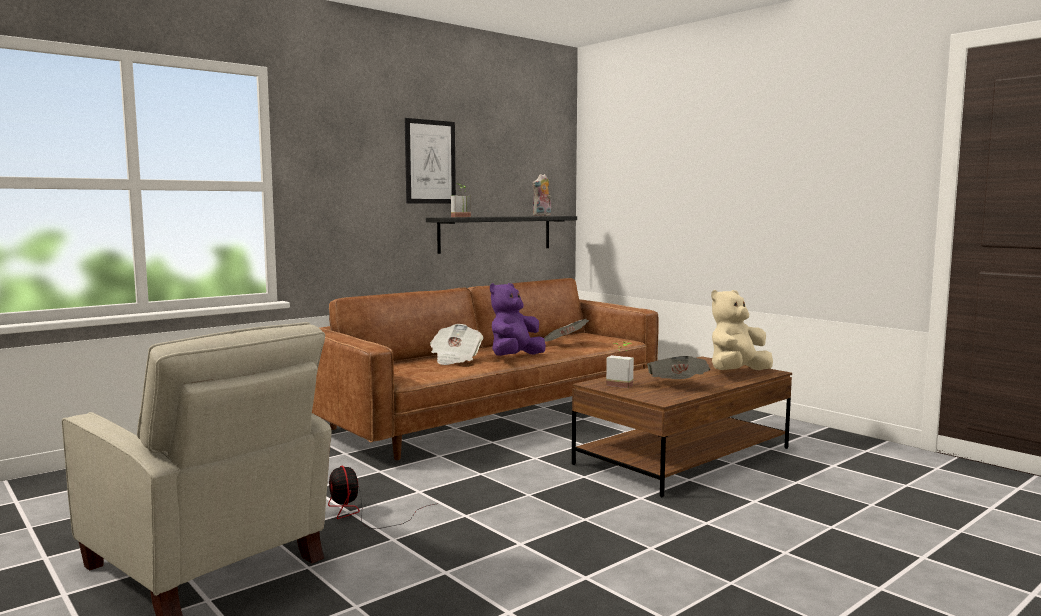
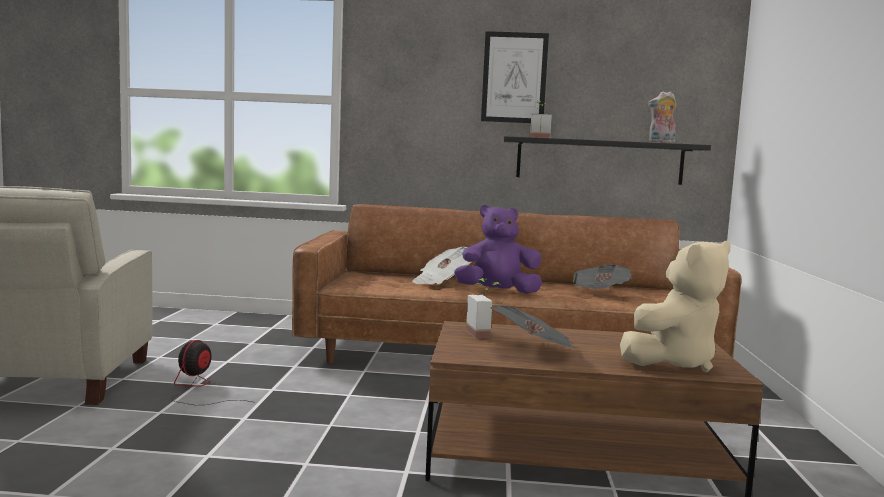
camera: 45 degrees right, 0 degrees up
(737, 373) = (672, 362): beige plush toy -> beige plush toy turned 135 degrees clockwise

